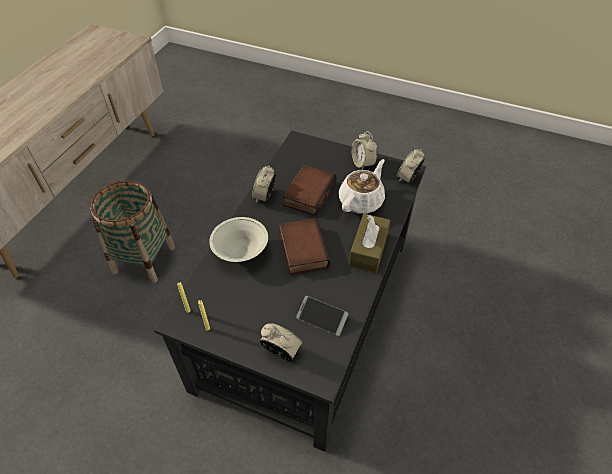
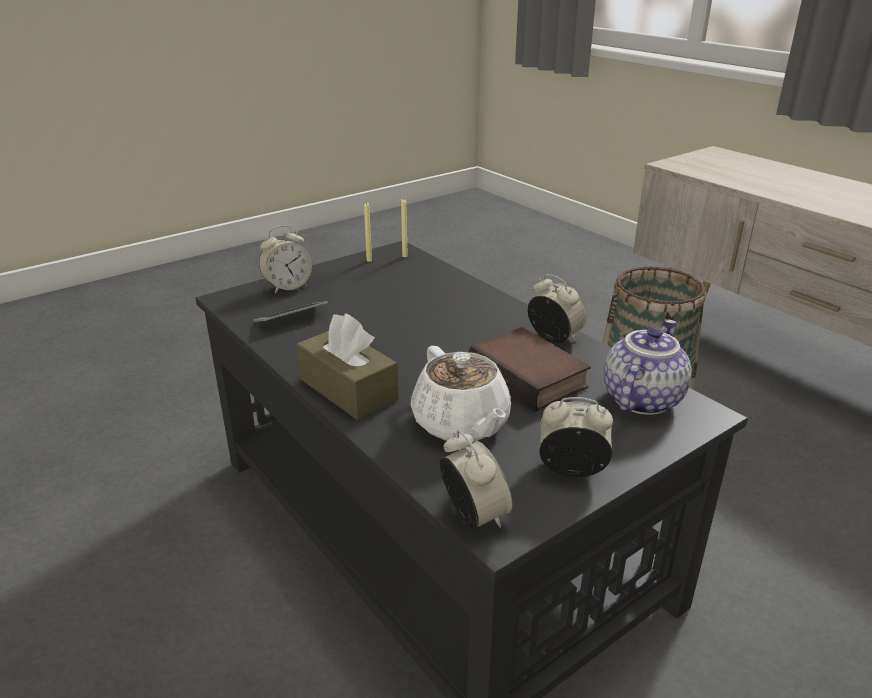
camera: 120 degrees right, 20 degrees down
(241, 252) = (456, 297): white bowl -> none
(300, 157) = (640, 399): none -> teapot
(301, 249) = (414, 337): book -> none

